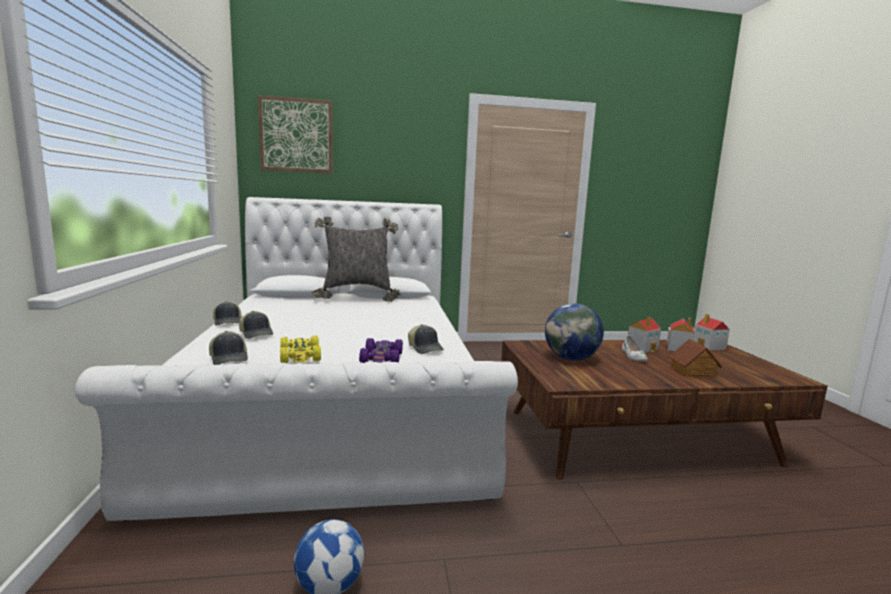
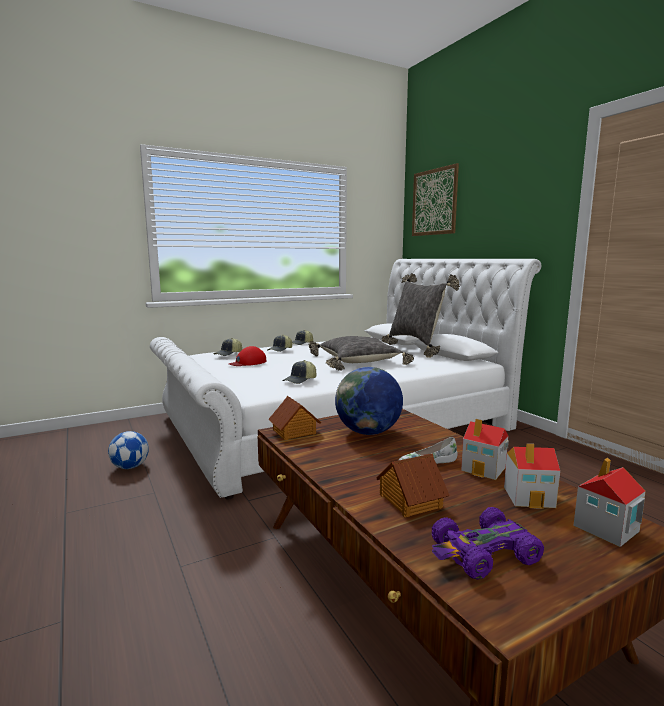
camera: 70 degrees right, 0 degrees up
(300, 356) = (248, 363): yellow toy car -> red cap
(364, 319) = (358, 360): none -> pillow
(382, 359) = (262, 375): purple toy car -> purple toy car (483, 553)
(563, 379) = (294, 432): none -> toy house

